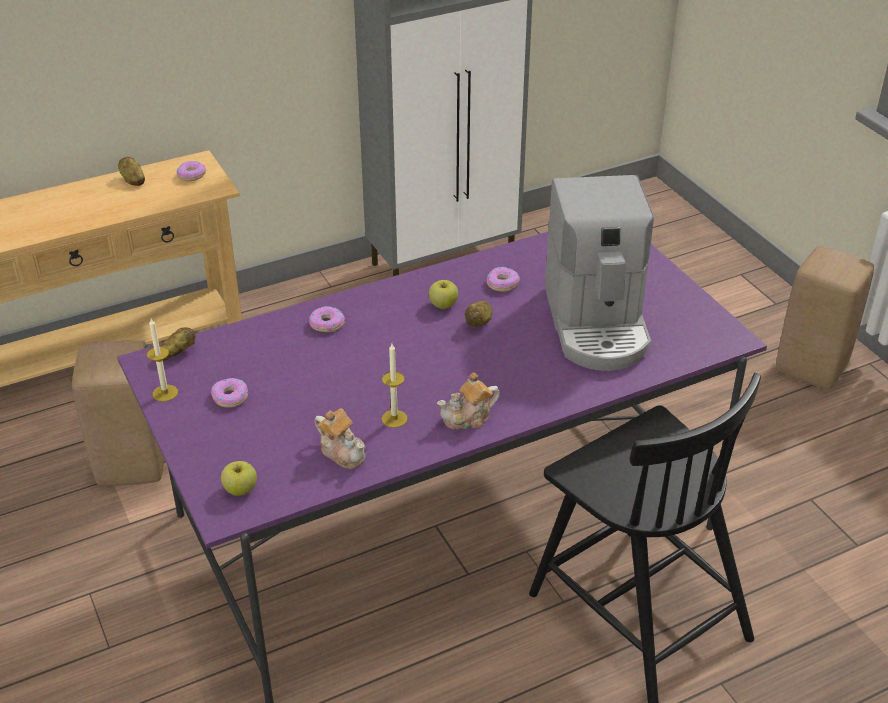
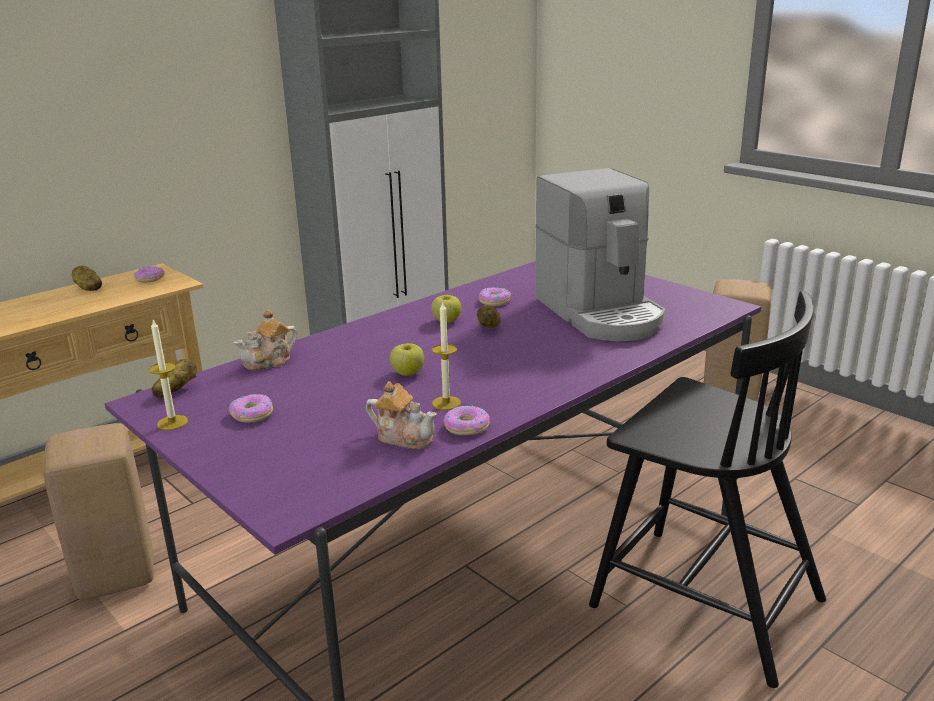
camera: 15 degrees left, 15 degrees down
(240, 489) = (297, 488): apple -> apple (407, 373)
(327, 324) = (335, 348): donut -> donut (466, 427)
(468, 418) = (524, 391): teapot -> teapot (269, 362)

